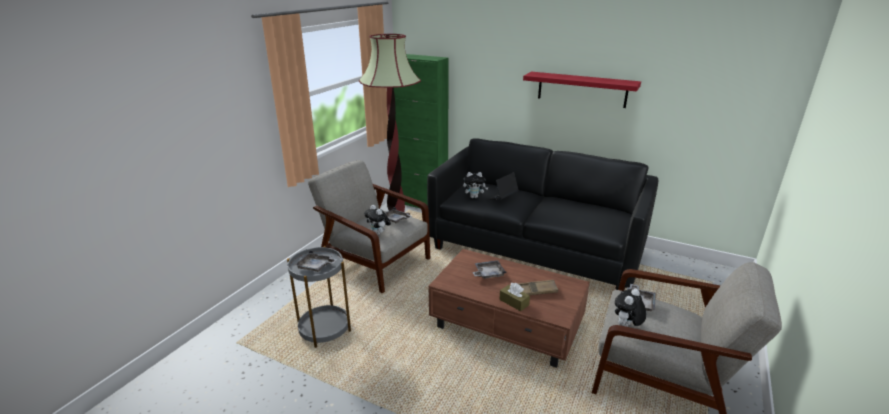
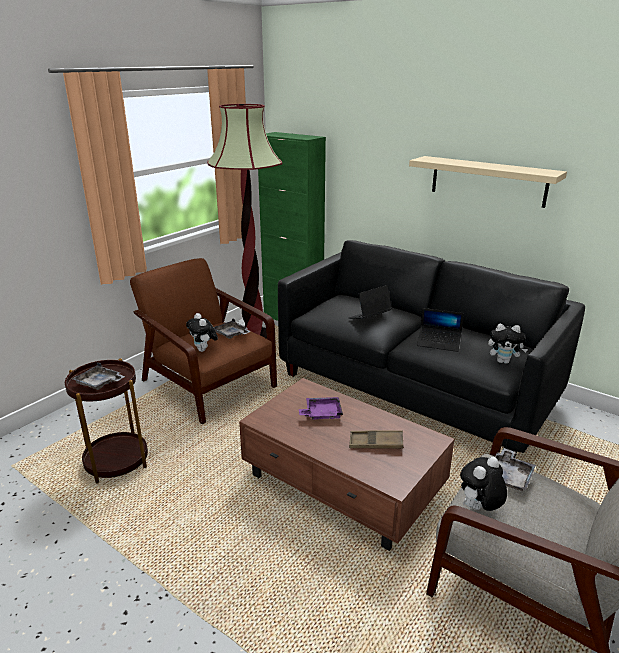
camera: 10 degrees right, 0 degrees up
(324, 329) = (116, 462): grey side table -> brown side table
(373, 260) = (207, 383): grey armchair -> brown armchair
(474, 197) = (336, 314): plush toy -> plush toy (503, 361)
(488, 273) = (322, 413): grey tray -> purple tray
(514, 302) = (340, 455): brown tissue box -> none
(560, 213) = (439, 343): none -> laptop
(582, 89) = (488, 181): red shelf -> beige shelf

